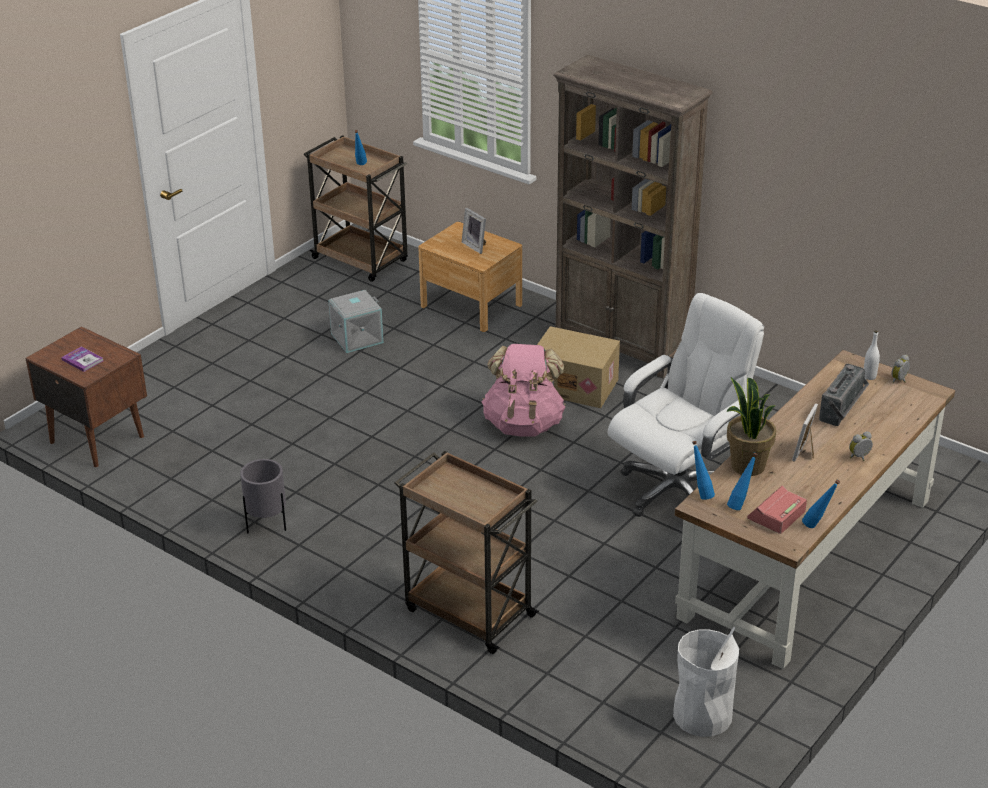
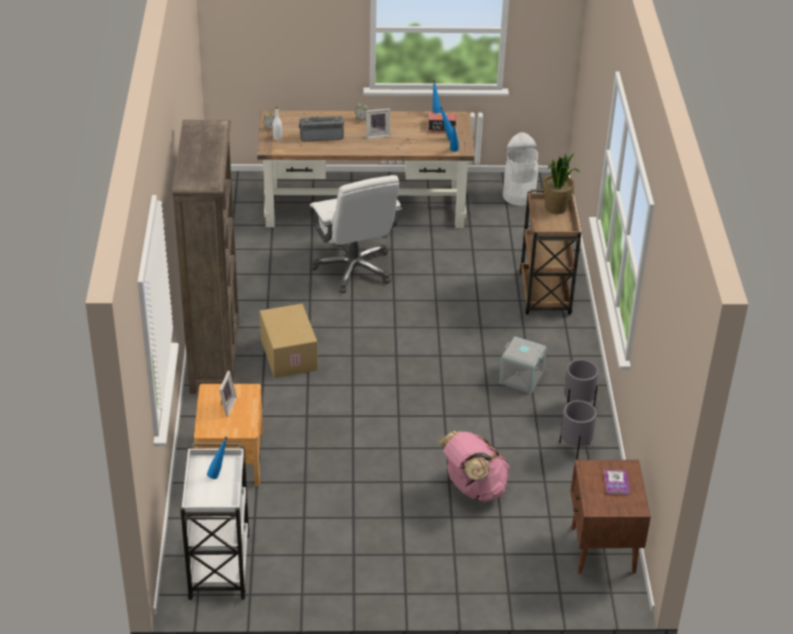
camera: 130 degrees left, 5 degrees up
(219, 490) = (574, 450): none -> grey planter
(357, 337) = (338, 494): grey storage box -> grey storage box (520, 378)
(361, 260) = (219, 564): brown cart -> white cart
(524, 424) = (355, 356): pink backpack -> pink backpack (473, 488)
(678, 489) = (354, 269): white office chair -> white office chair turned 120 degrees counterclockwise
(747, 466) = (412, 147): potted plant -> potted plant (556, 208)

